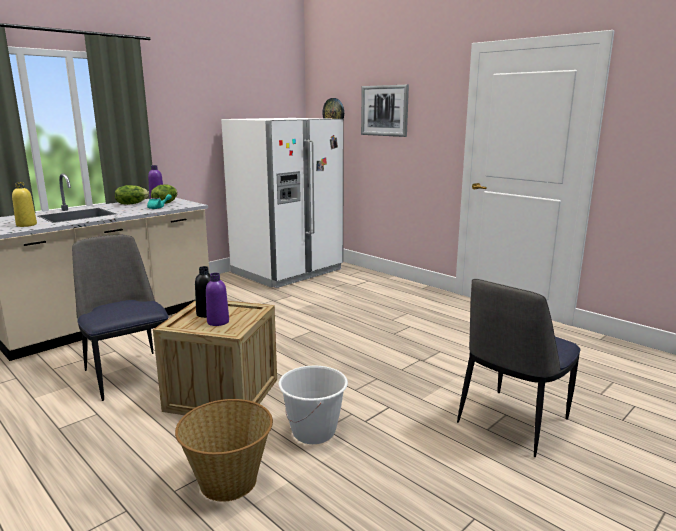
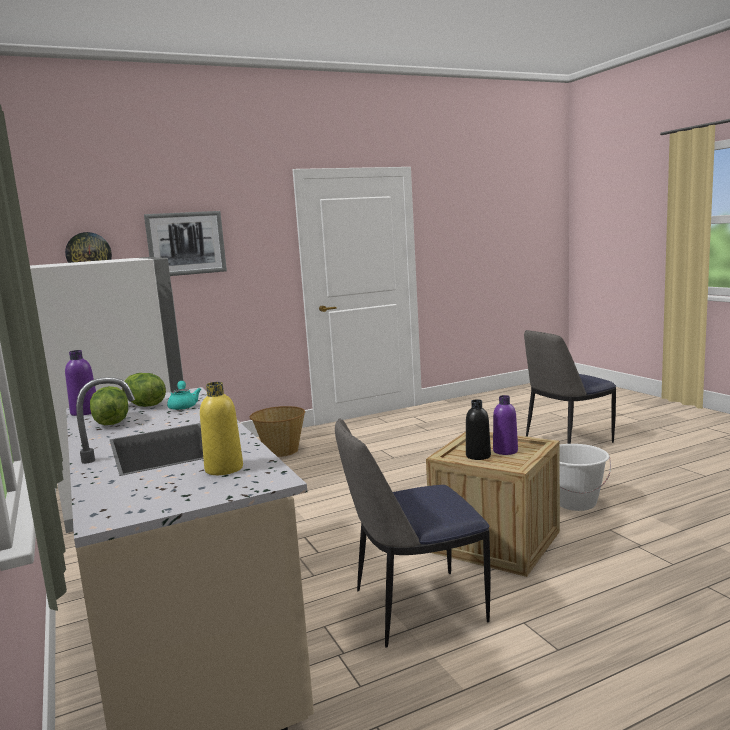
camera: 70 degrees left, 5 degrees down
(228, 480) = (652, 539): basket -> basket (281, 451)
(511, 422) = (566, 442): chair -> chair turned 90 degrees clockwise

